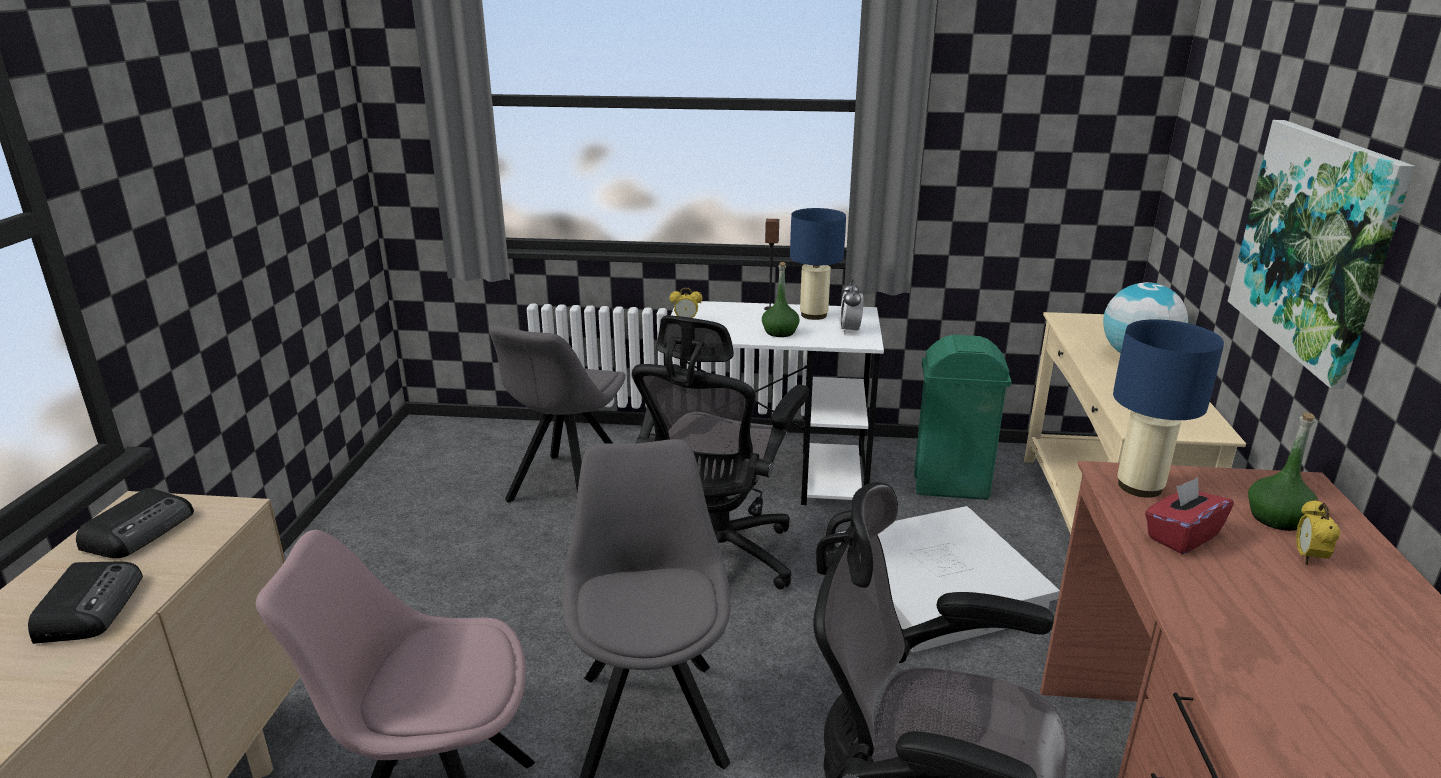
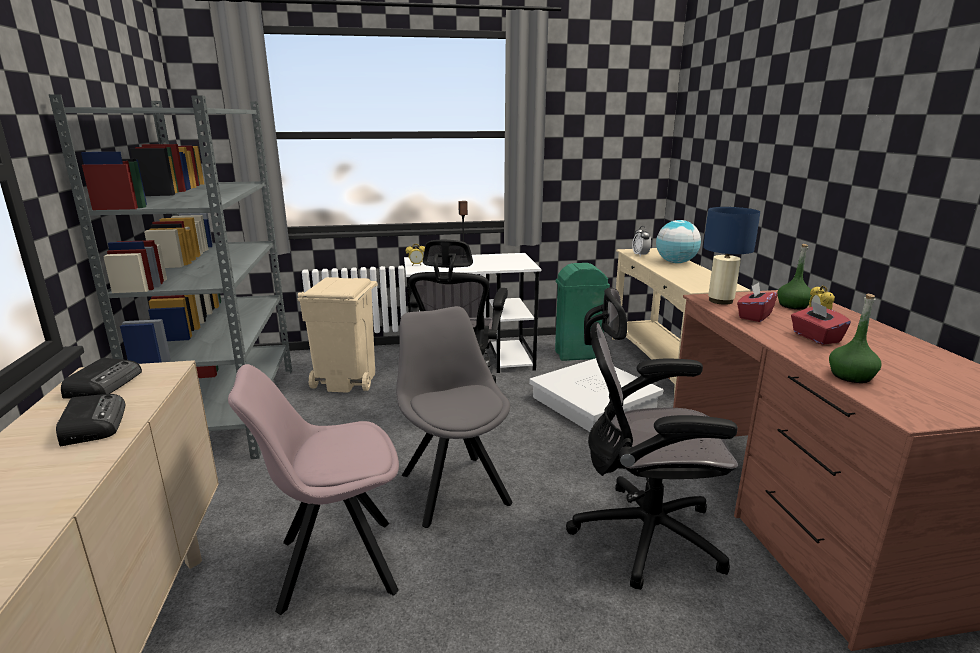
camera: 15 degrees left, 5 degrees down
(390, 519) = (228, 411): none -> grey bookcase
(569, 486) = (346, 380): grey chair -> beige trash can
(780, 332) = (476, 266): green bottle -> green bottle (851, 376)
(813, 315) = (491, 258): blue table lamp -> none
(850, 330) = (516, 262): alarm clock -> alarm clock (640, 255)
(1270, 613) = (815, 337): none -> red tissue box
(1314, 245) = (774, 176): picture -> none

